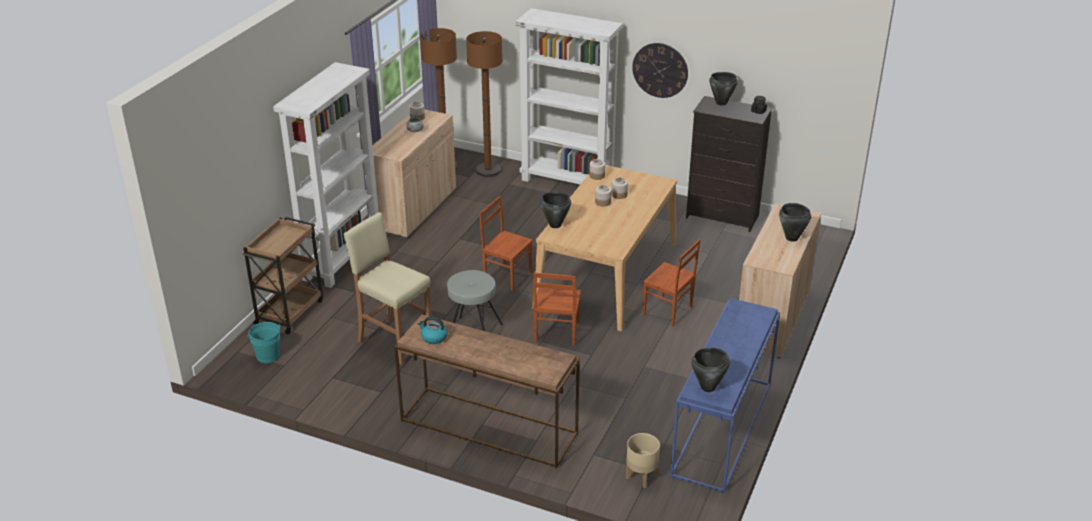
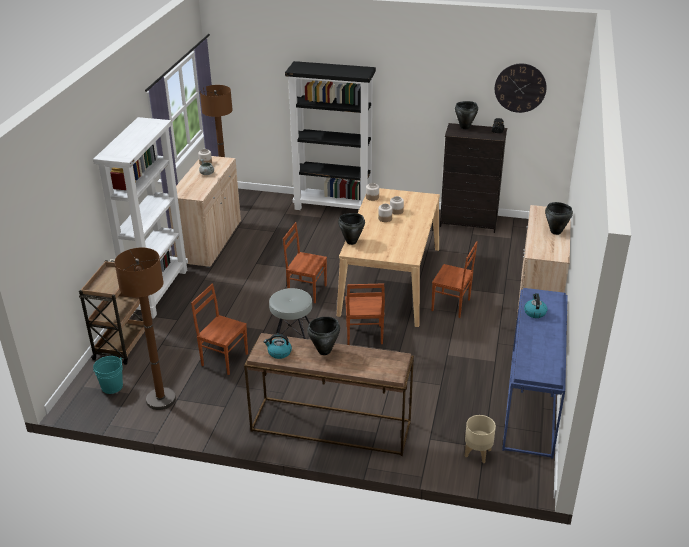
camera: 10 degrees left, 0 degrees up
(394, 341) = (224, 359): beige stool -> brown chair
(488, 171) = (263, 204): brown floor lamp -> brown floor lamp (161, 399)
(568, 182) = (333, 207): white bookcase -> black bookcase
(660, 70) = (409, 105): wall clock -> wall clock (520, 88)
(708, 387) = (535, 368): black cooking pot -> black cooking pot (324, 351)
(732, 327) = (534, 312): none -> kettle

